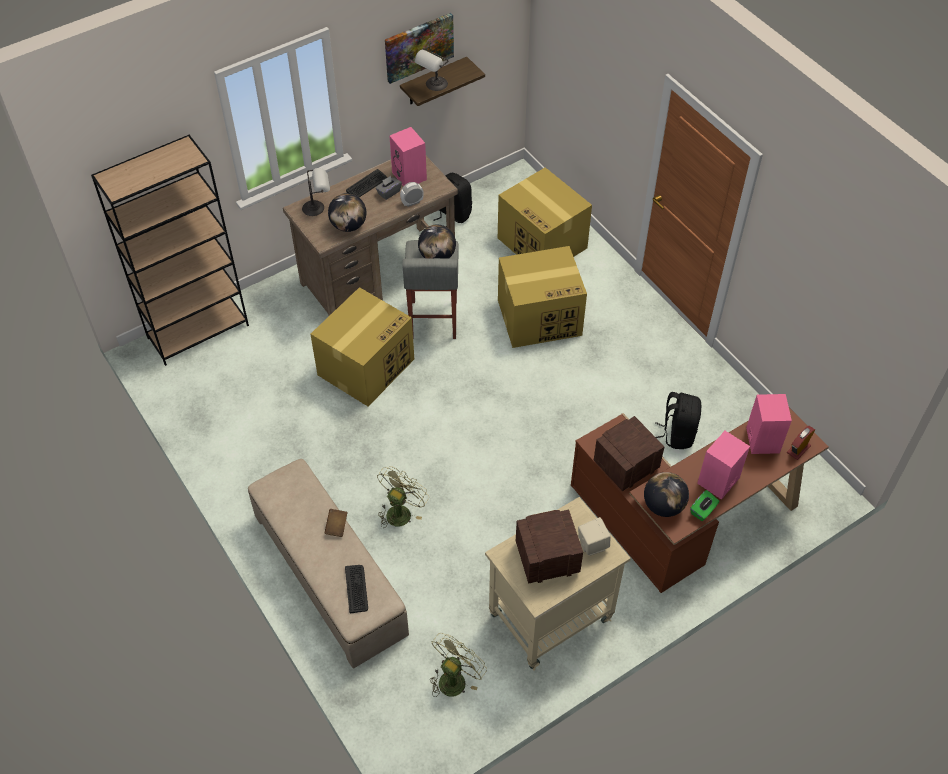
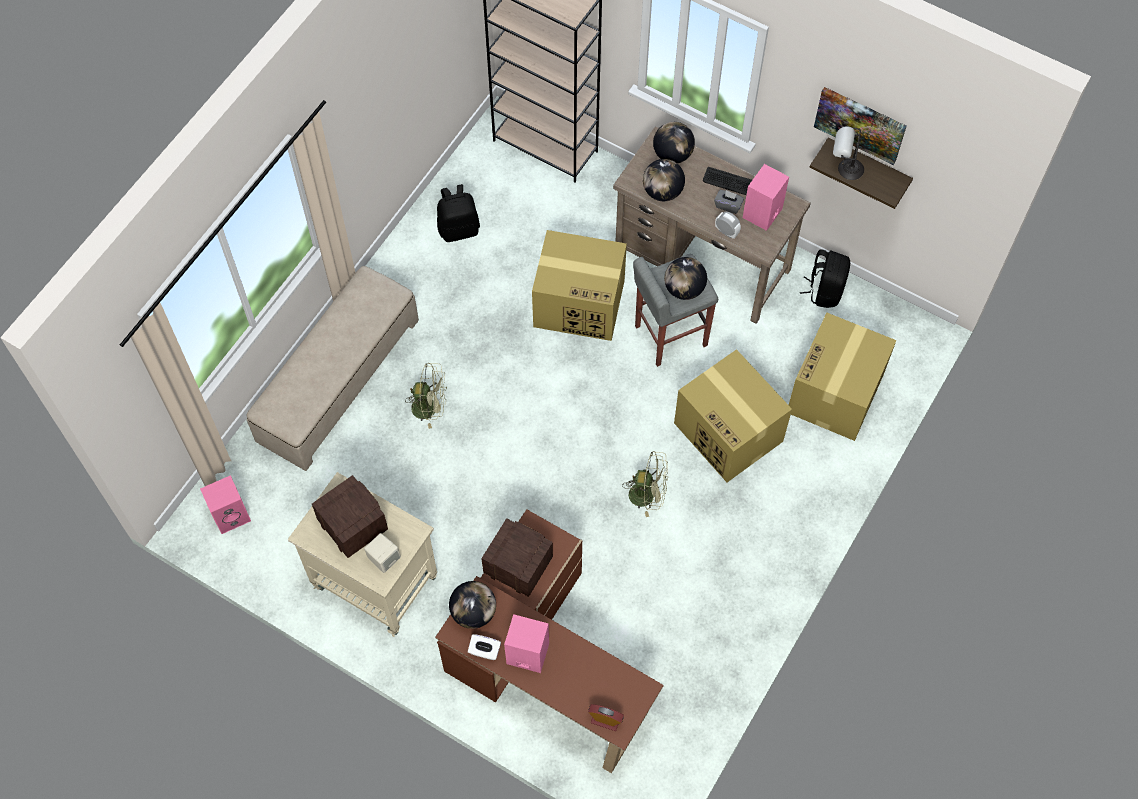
camera: 65 degrees right, 10 degrees up
(318, 207) = (672, 154): table lamp -> globe
(336, 526) = (352, 353): brown book -> none
(356, 589) = (297, 398): keyboard -> none
(455, 678) = (280, 526): green fan -> green fan (647, 495)
(677, 434) = (645, 622): black backpack -> black backpack (459, 229)
(703, 511) = (484, 651): green tissue box -> white tissue box
(761, 439) = (600, 680): pink speaker -> pink speaker (231, 514)

